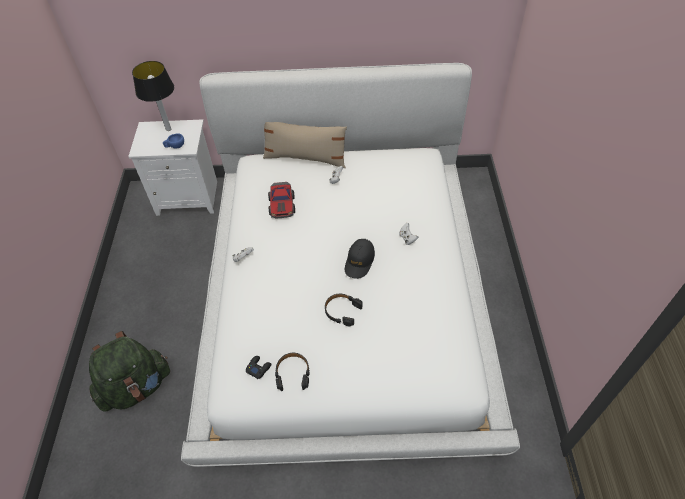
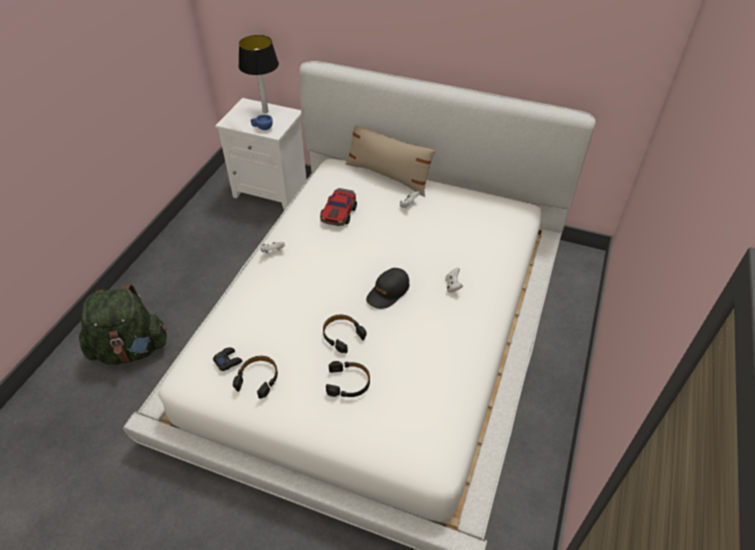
camera: 20 degrees right, 5 degrees down
(368, 349) = (348, 383): none -> black headphones

